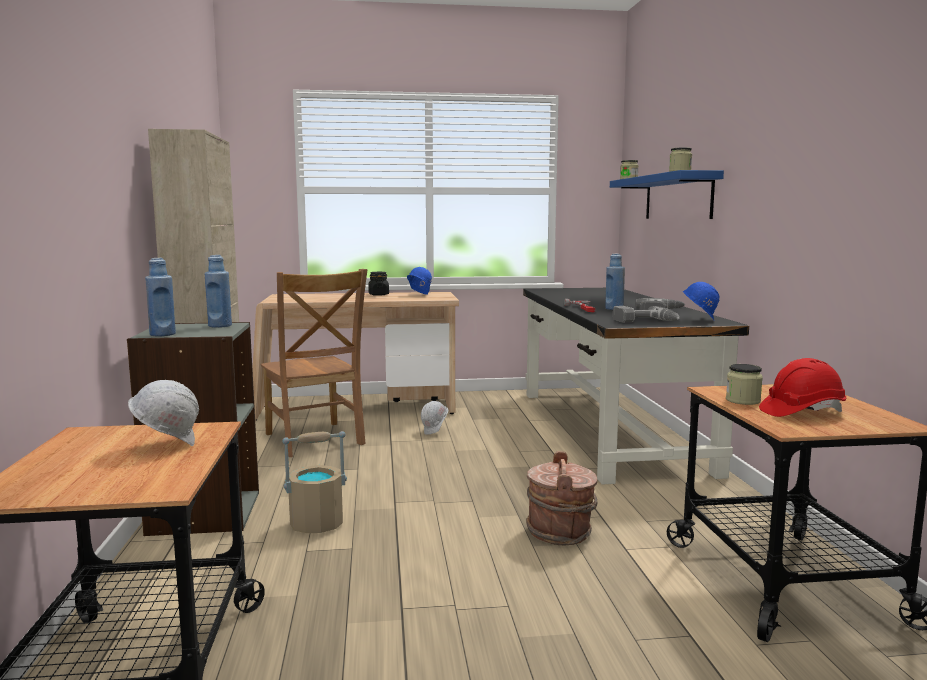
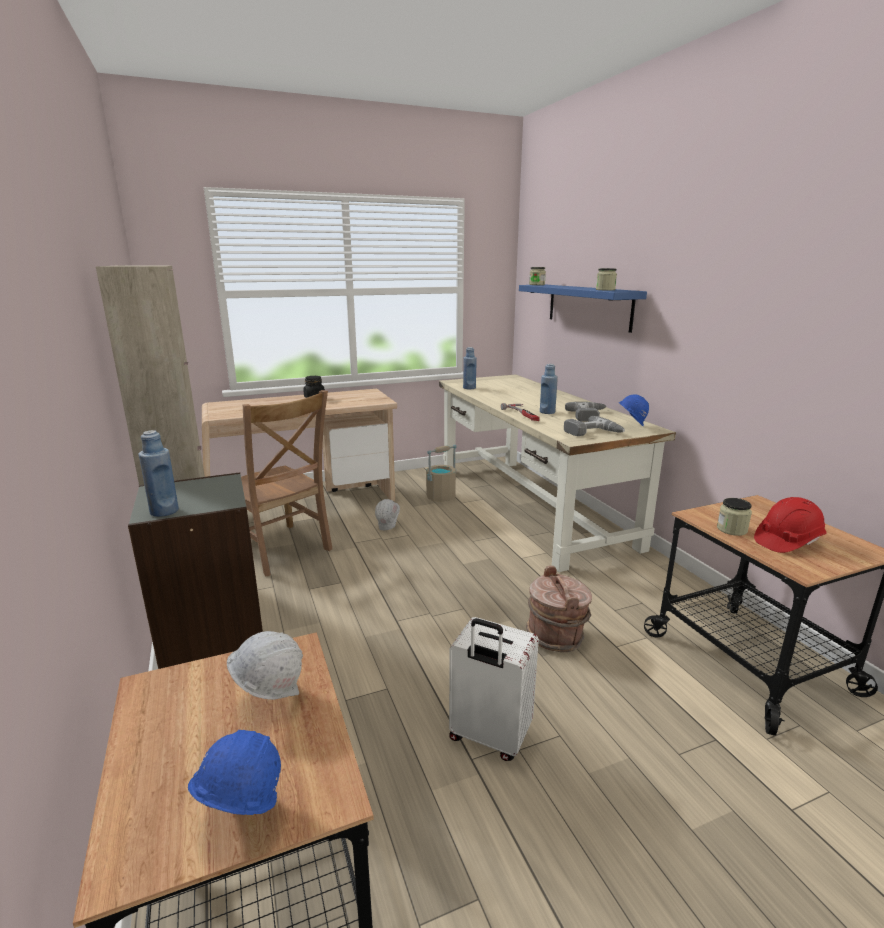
camera: 15 degrees left, 10 degrees up
(220, 326) = (215, 484): blue bottle -> blue bottle (469, 388)
(316, 524) = (338, 662): beige bucket -> beige bucket (441, 497)
(418, 295) = (353, 397): blue hard hat -> blue hard hat (240, 817)
(431, 596) = (489, 737): none -> white suitcase
(609, 429) = (531, 506): black desk -> beige desk

